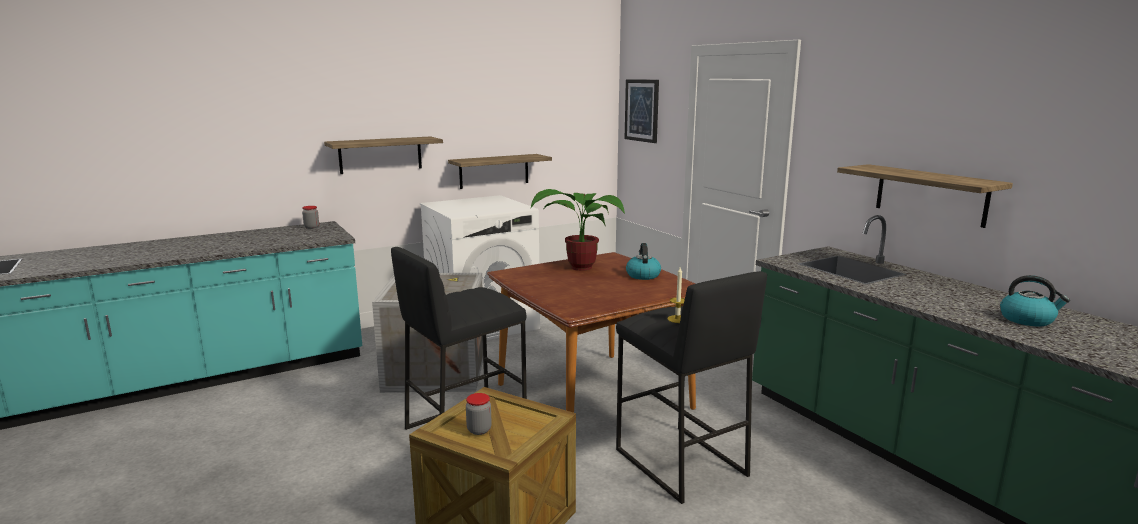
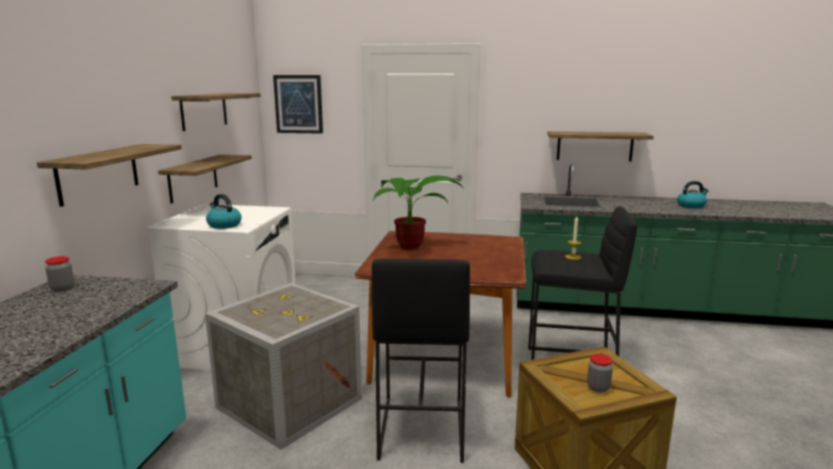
camera: 50 degrees left, 0 degrees up
(519, 112) = (204, 111): none -> shelf
(642, 275) = (461, 240): kettle -> kettle (224, 225)

